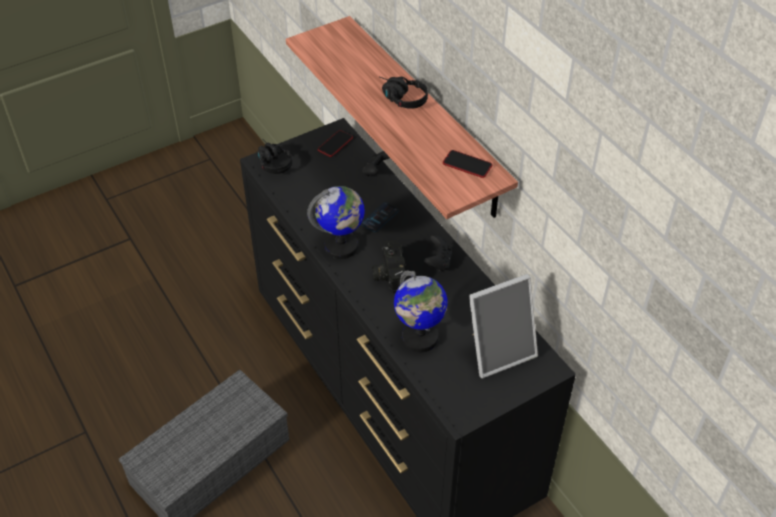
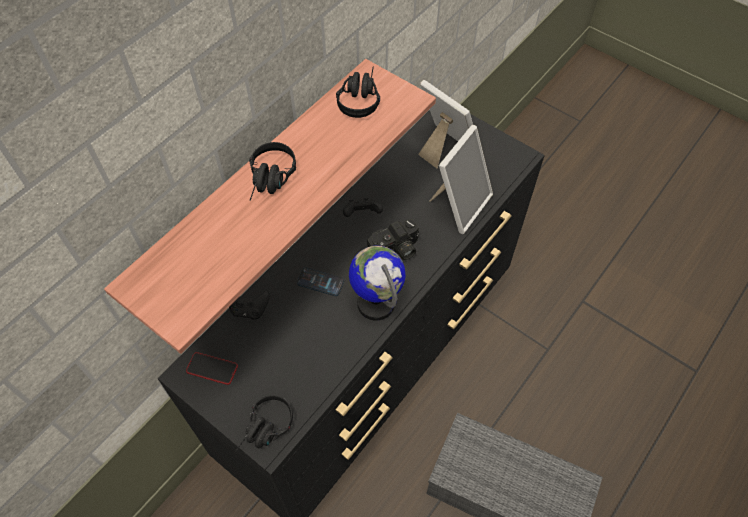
camera: 110 degrees left, 10 degrees up
(419, 338) = (459, 204): globe -> picture frame
(467, 165) = (359, 97): phone -> black headphones

